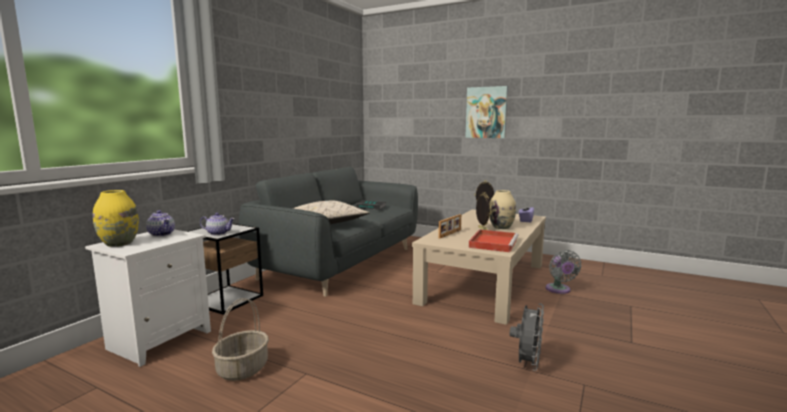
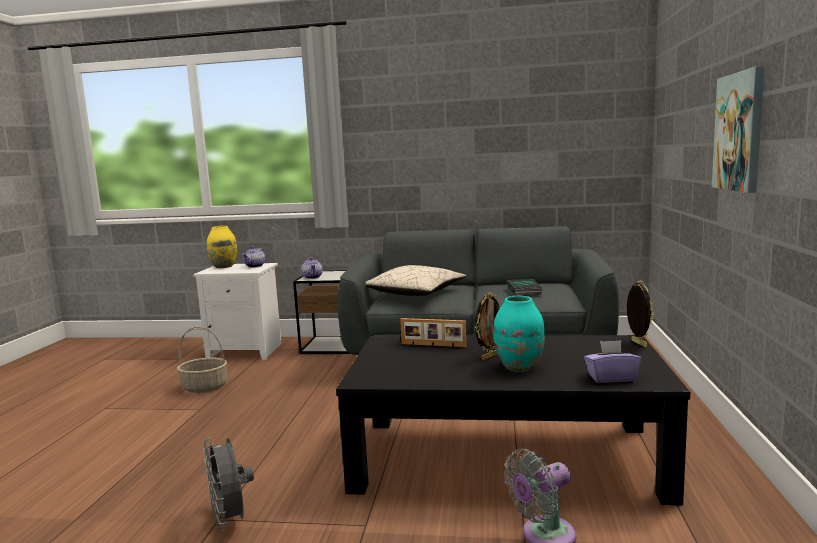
camera: 70 degrees right, 0 degrees up
(484, 282) = (506, 456): beige coffee table -> black coffee table
(493, 243) = (404, 372): red tray -> none
(501, 227) = (519, 367): beige vase -> turquoise vase
(527, 363) = (231, 521): grey fan -> grey fan turned 60 degrees clockwise

